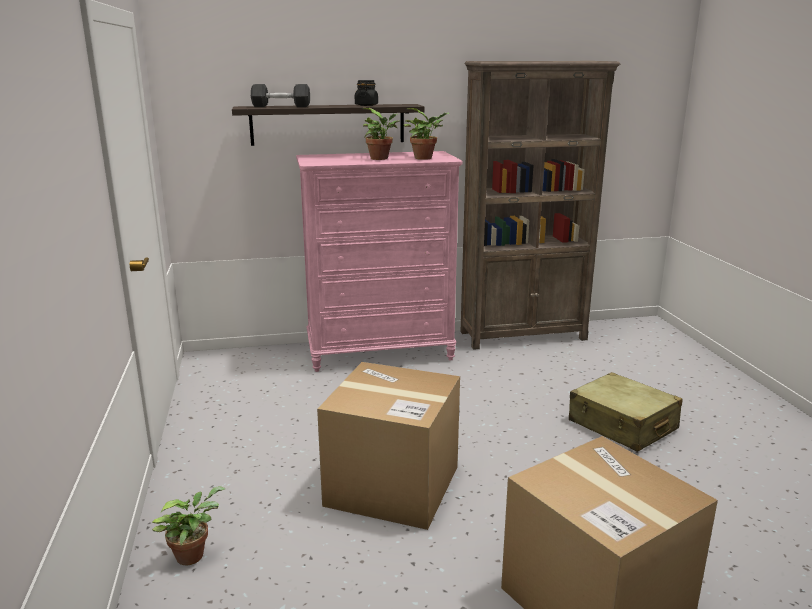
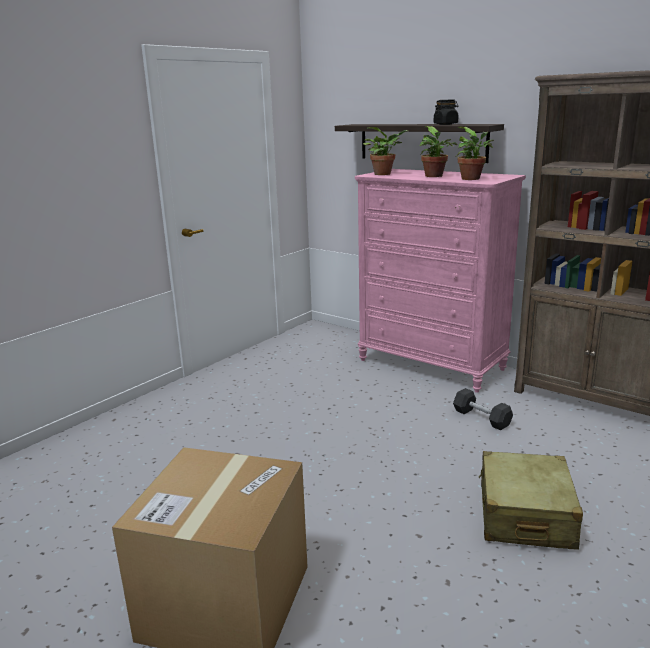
camera: 50 degrees right, 0 degrees up
(193, 554) = (120, 427): potted plant -> potted plant (385, 174)
(281, 106) = (377, 124): grey dumbbell -> grey dumbbell (481, 418)
(392, 486) = (263, 451): cardboard box -> none

